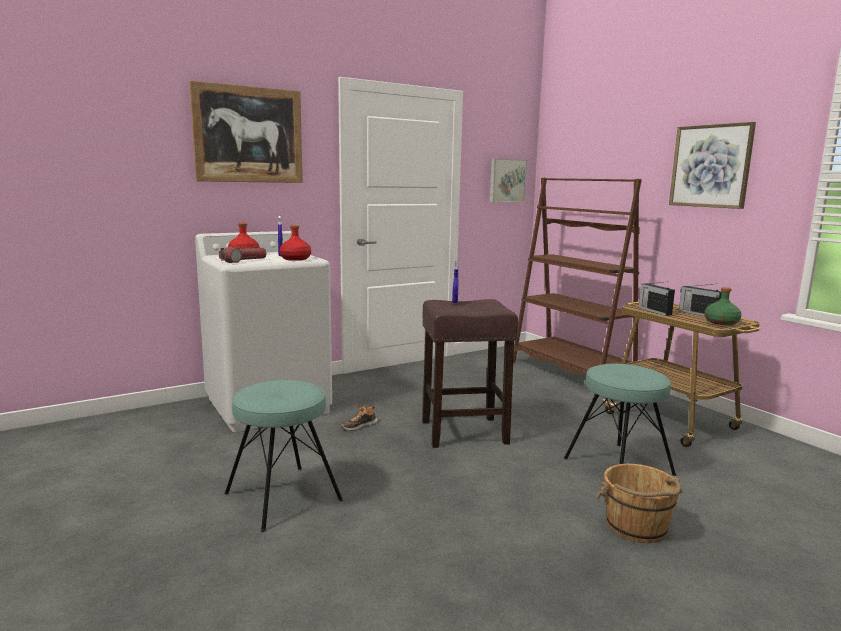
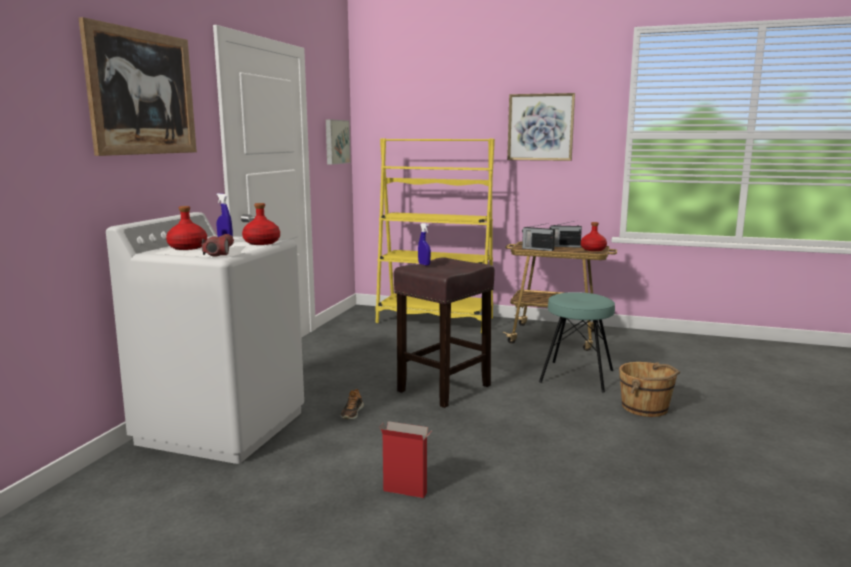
camera: 40 degrees left, 0 degrees up
(283, 497) = (406, 491): turquoise stool -> cardboard box
(571, 373) = (435, 320): brown bookcase -> yellow bookcase
(721, 322) = (593, 249): green bottle -> red bottle

